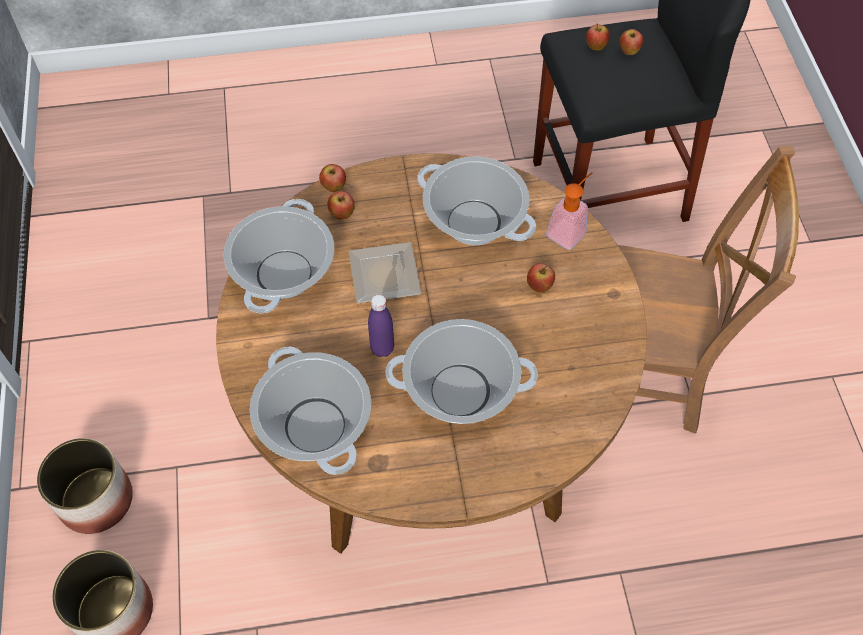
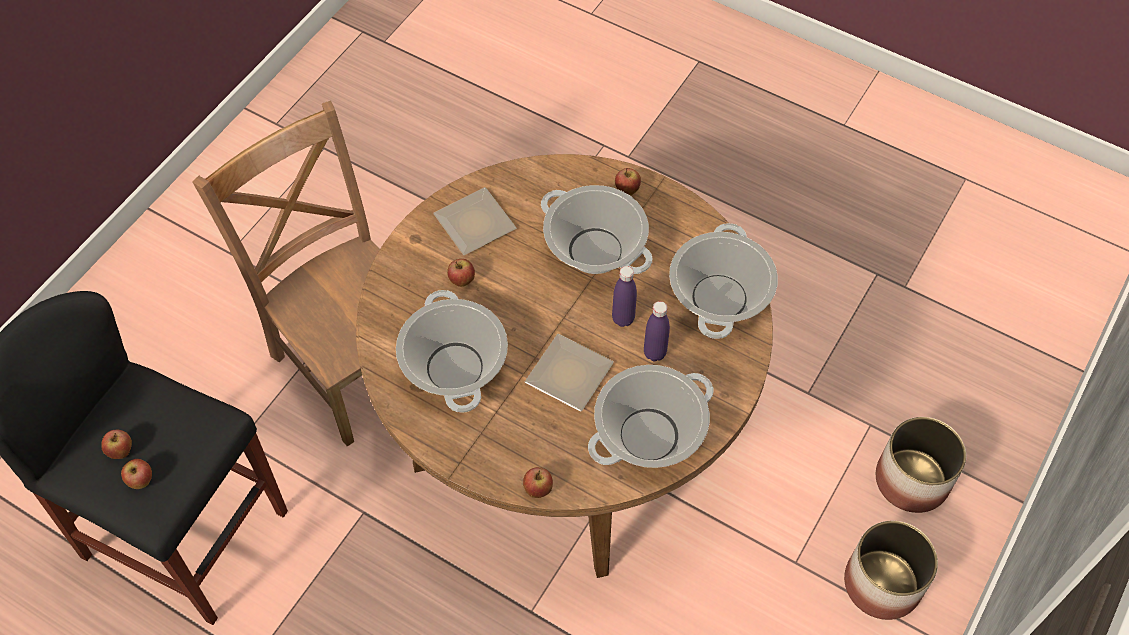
camera: 140 degrees left, 0 degrees up
(332, 338) = (654, 353): none -> purple bottle
(342, 214) = (554, 456): apple -> apple (627, 190)
(569, 230) = (389, 307): soap dispenser -> none
(581, 338) = (474, 226): none -> plate

